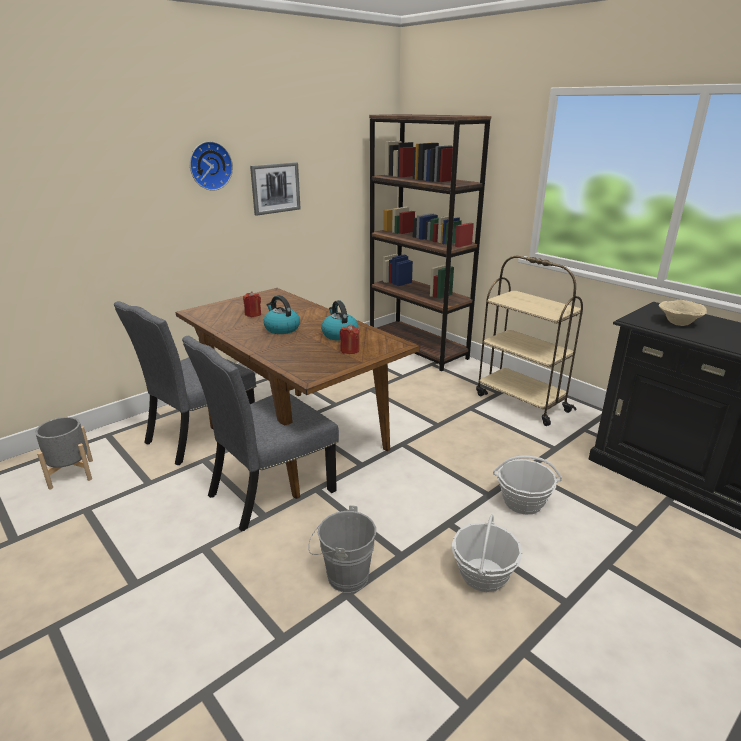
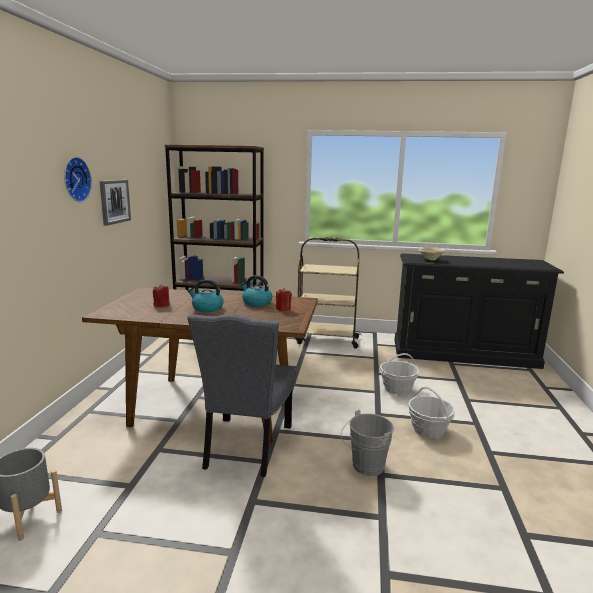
camera: 40 degrees left, 10 degrees down
(202, 434) = (127, 434): grey chair -> none

